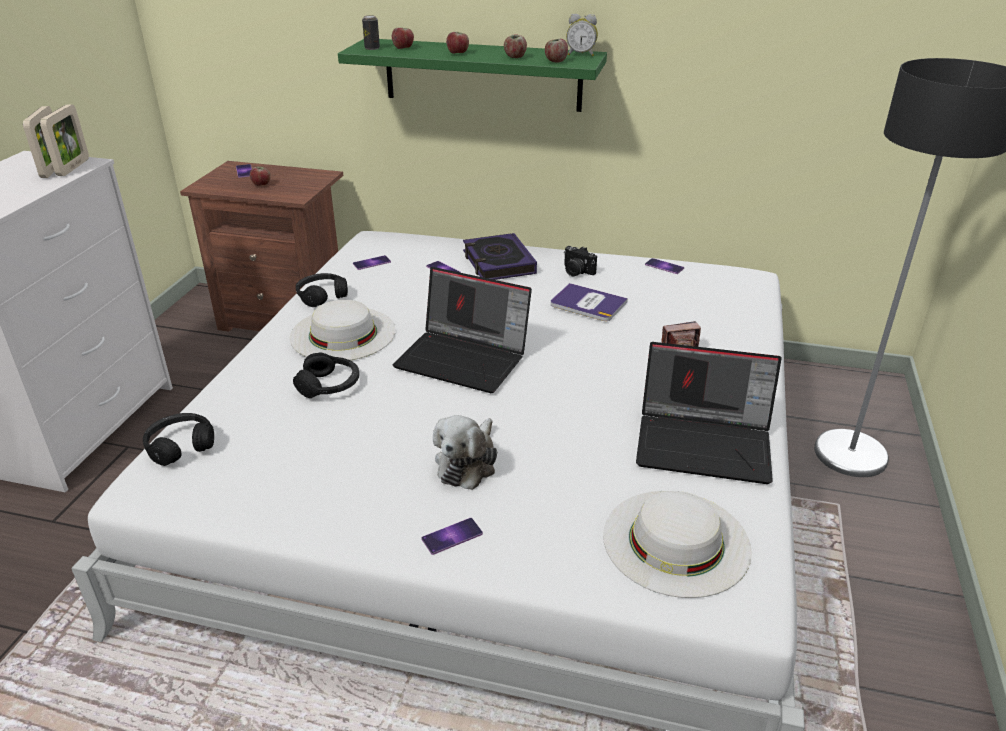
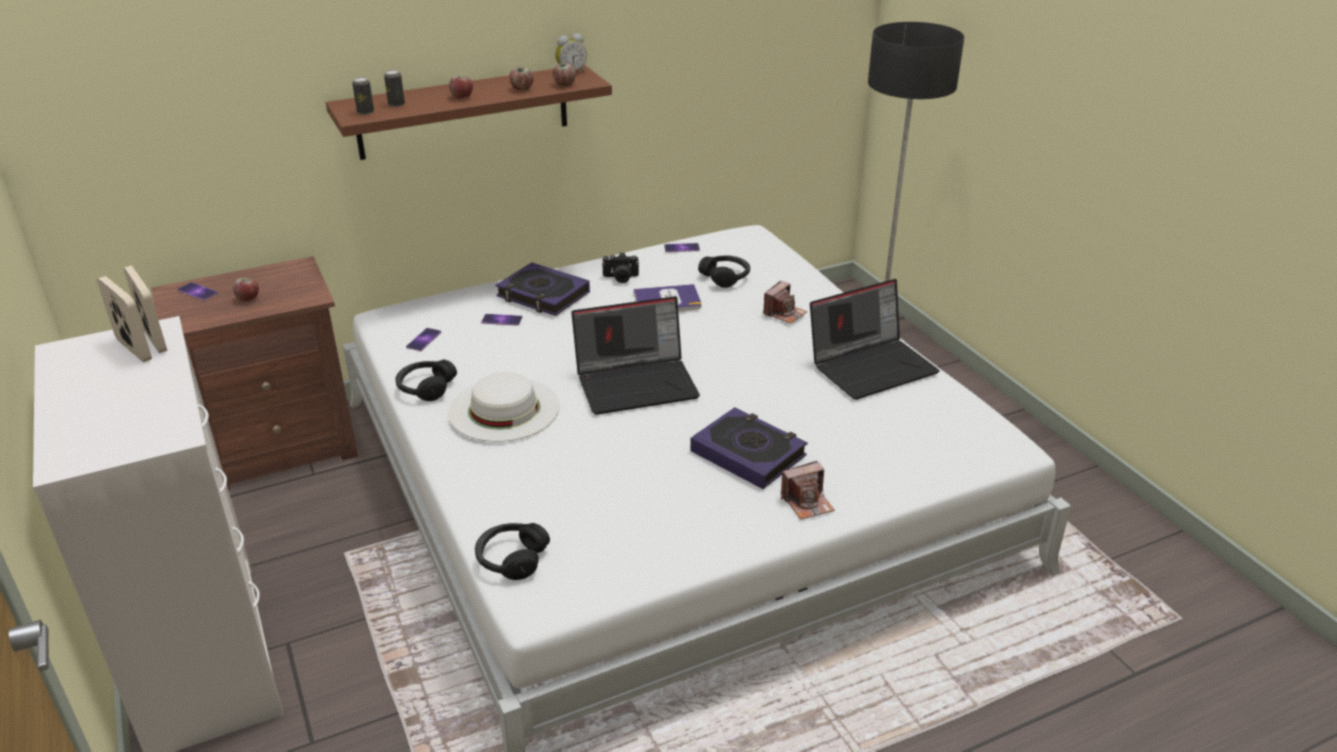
camera: 40 degrees left, 0 degrees up
(329, 385) = (561, 453): black headphones -> black headphones (725, 277)
(403, 48) = (396, 104): apple -> can
(452, 536) = (807, 503): phone -> camera
(467, 463) = (748, 453): plush toy -> book
(482, 75) = (463, 112): green shelf -> brown shelf
(676, 541) = (933, 433): white hat -> none

